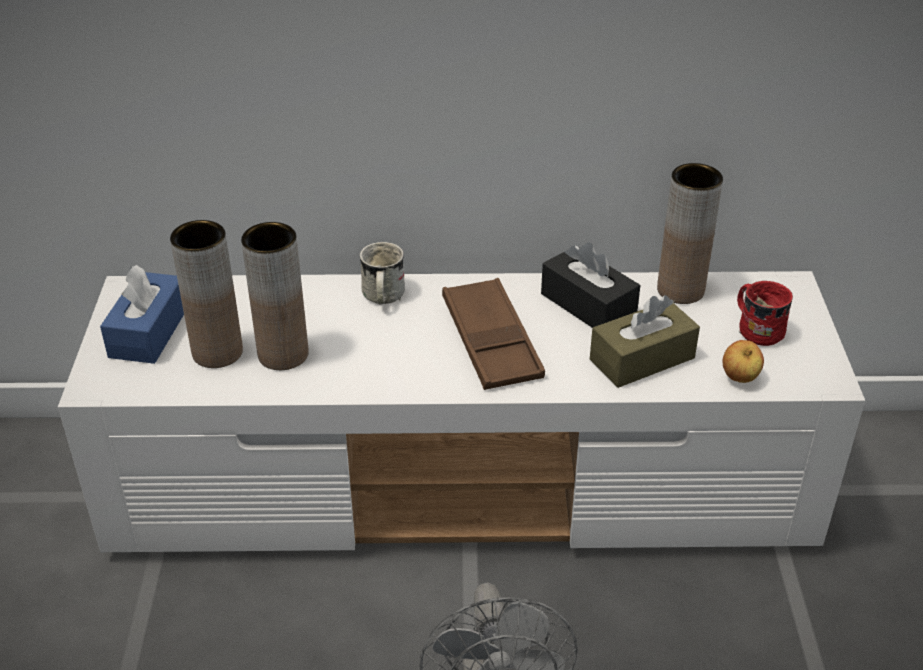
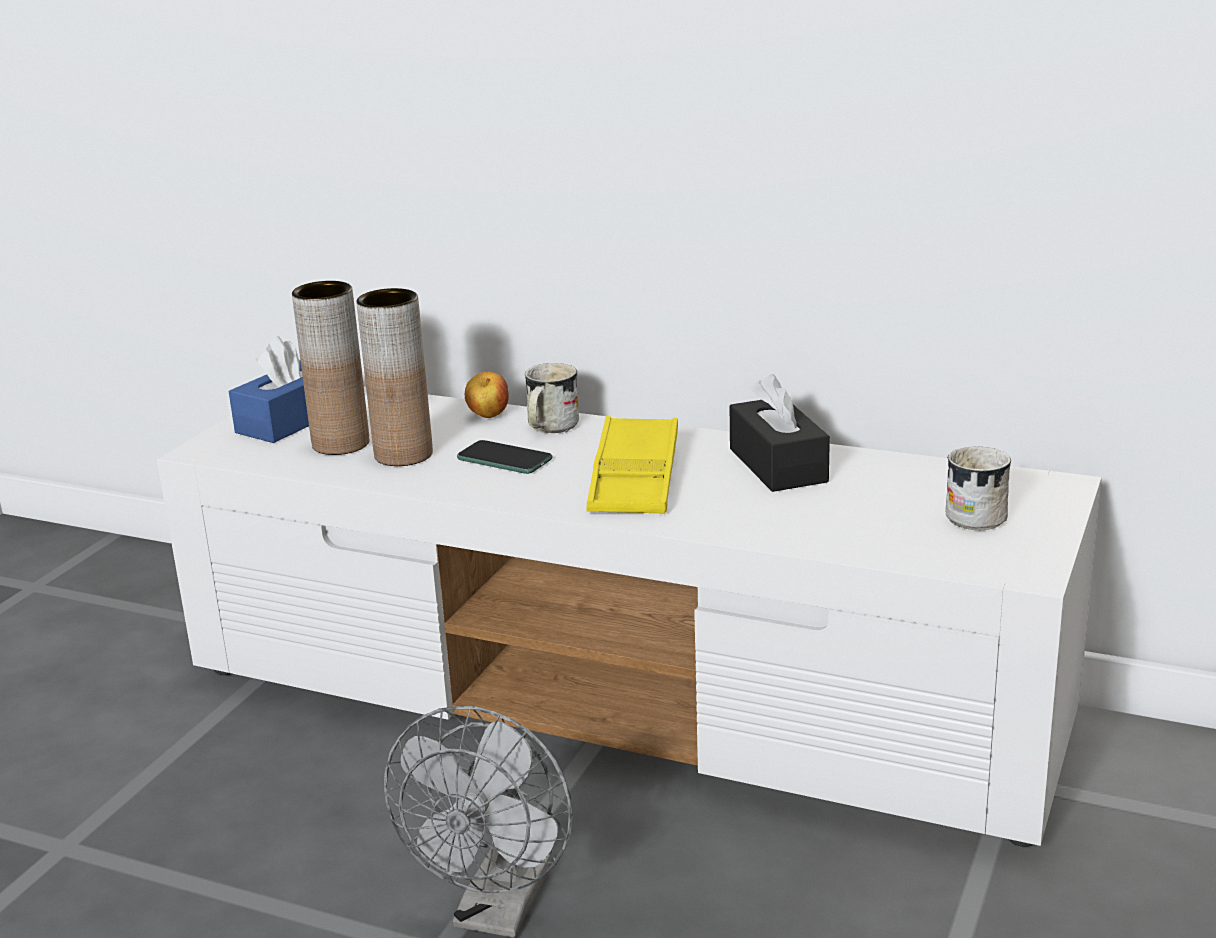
camera: 25 degrees right, 15 degrees down
(372, 342) = (504, 459): none -> phone
(491, 341) = (635, 478): brown tray -> yellow tray
(642, 359) = (799, 517): brown tissue box -> none
(680, 290) = (906, 469): brown vase -> none
(739, 379) = (908, 552): apple -> apple (488, 416)
(756, 329) = (973, 514): red mug -> white mug

